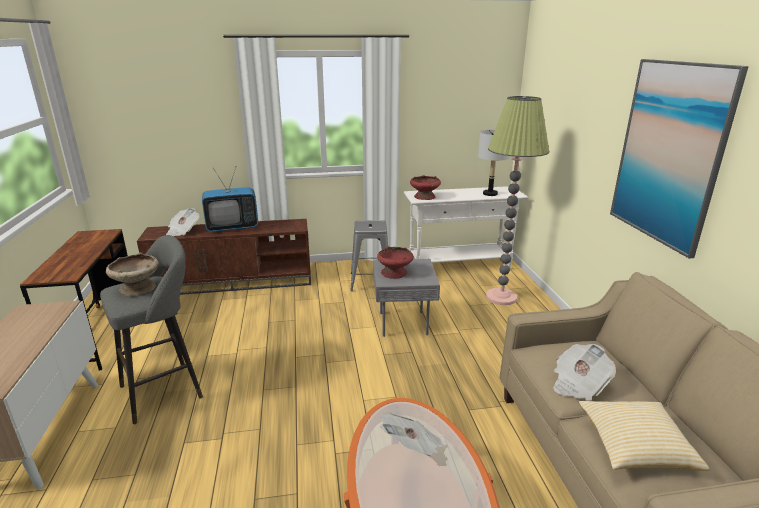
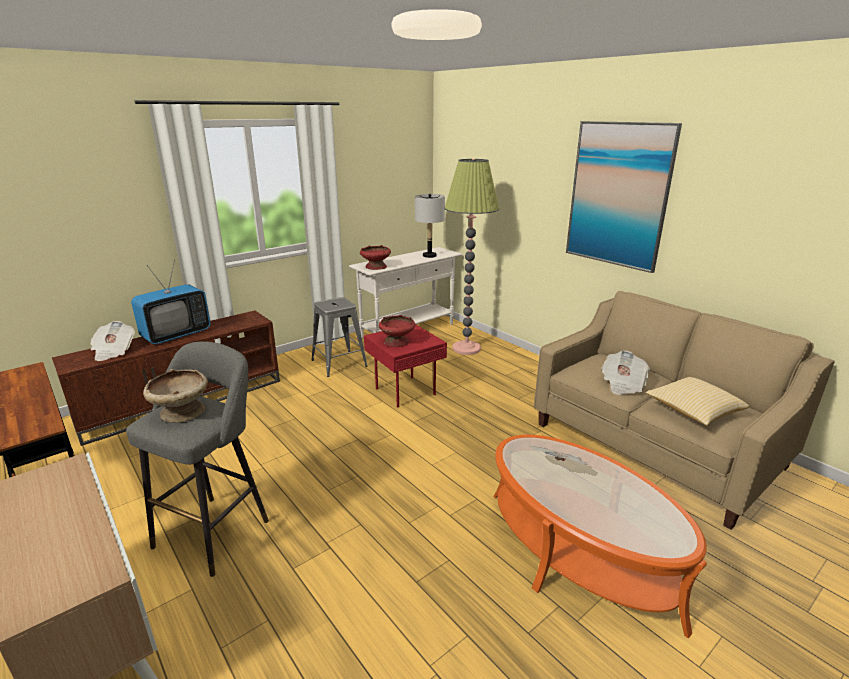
camera: 30 degrees left, 0 degrees up
(404, 322) = (406, 390): grey side table -> red side table

